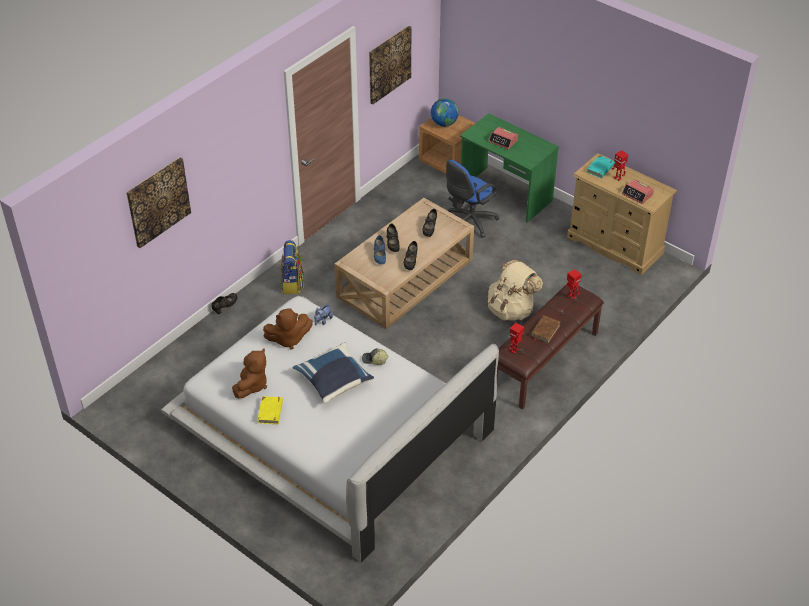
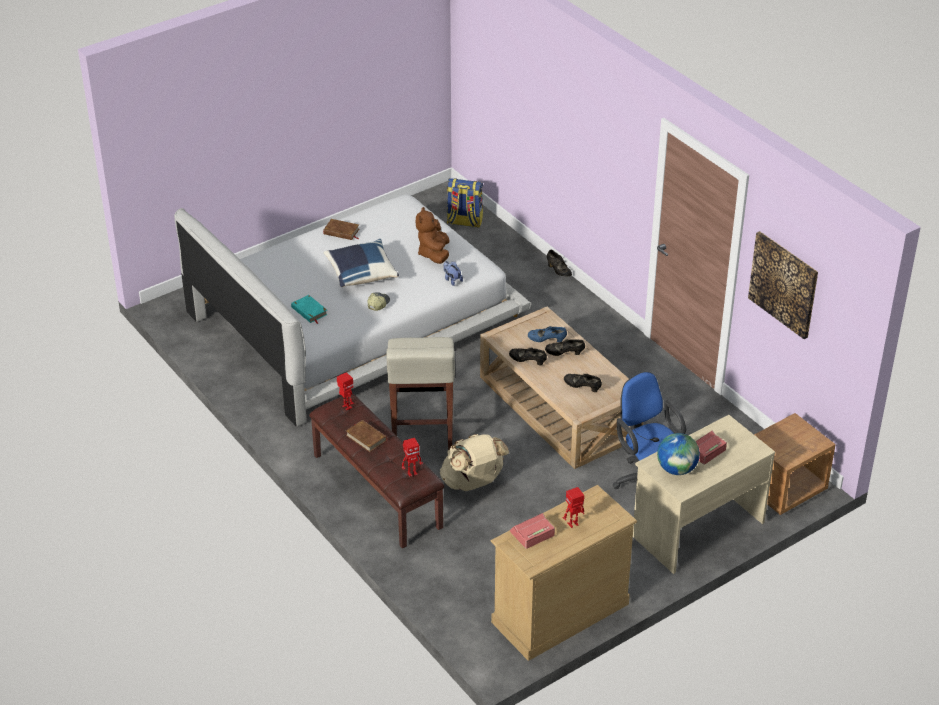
camera: 105 degrees right, 5 degrees down
(158, 202) = (531, 81): picture -> none
(251, 385) = (382, 225): brown plush toy -> none
(270, 412) = (341, 232): yellow book -> brown book
(292, 284) = (579, 321): backpack -> backpack (464, 222)
(444, 123) = (796, 436): globe -> globe (677, 469)
(471, 349) = (422, 436): none -> beige stool
(505, 195) = (697, 528): green desk -> beige desk
(600, 168) = (600, 513): turquoise book -> turquoise book (309, 311)

